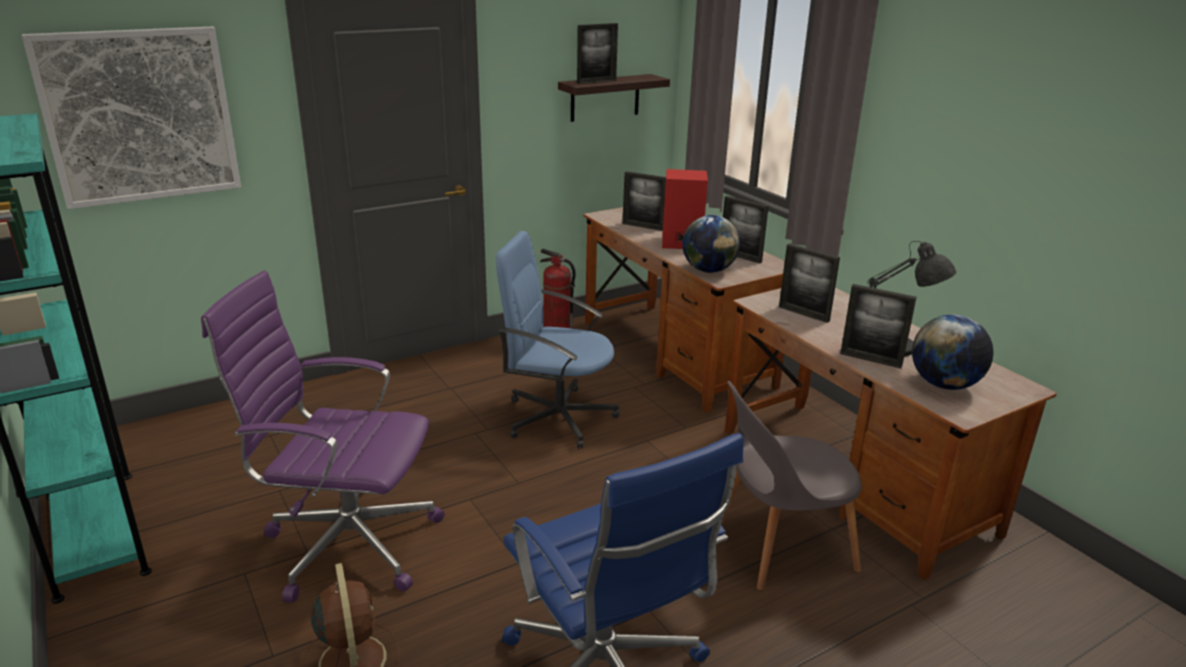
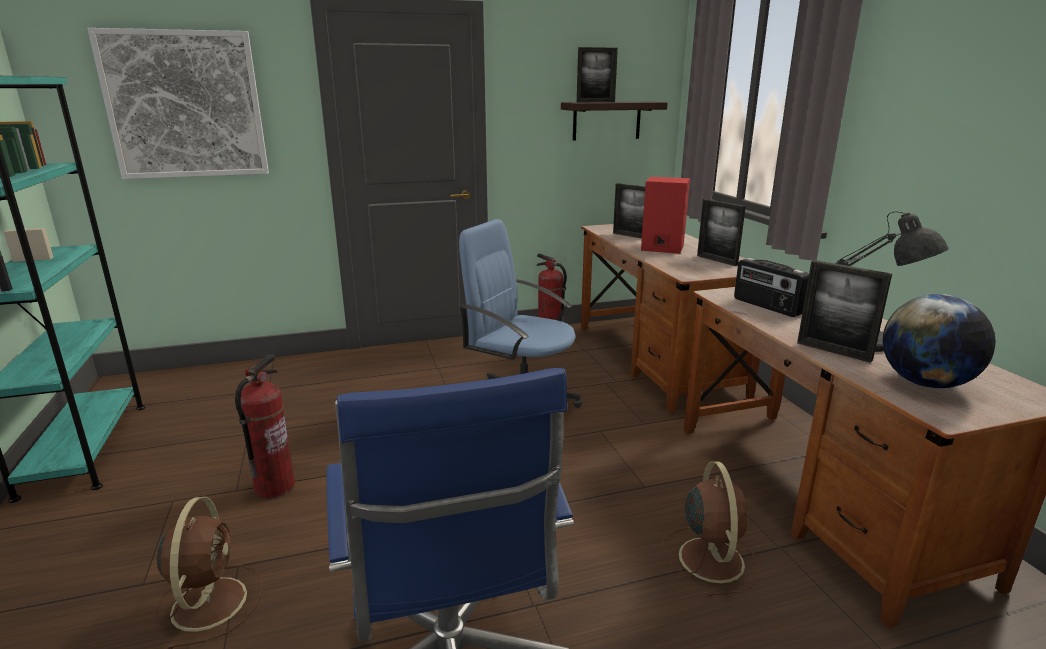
camera: 15 degrees right, 5 degrees down
(347, 543) = (275, 487): purple office chair -> fire extinguisher
(708, 270) = (678, 268): globe -> none
(779, 546) = (710, 557): grey chair -> brown fan
(803, 314) = (766, 306): picture frame -> radio

